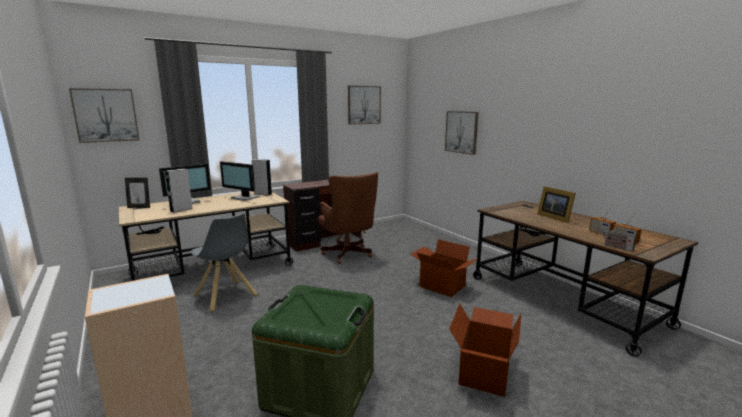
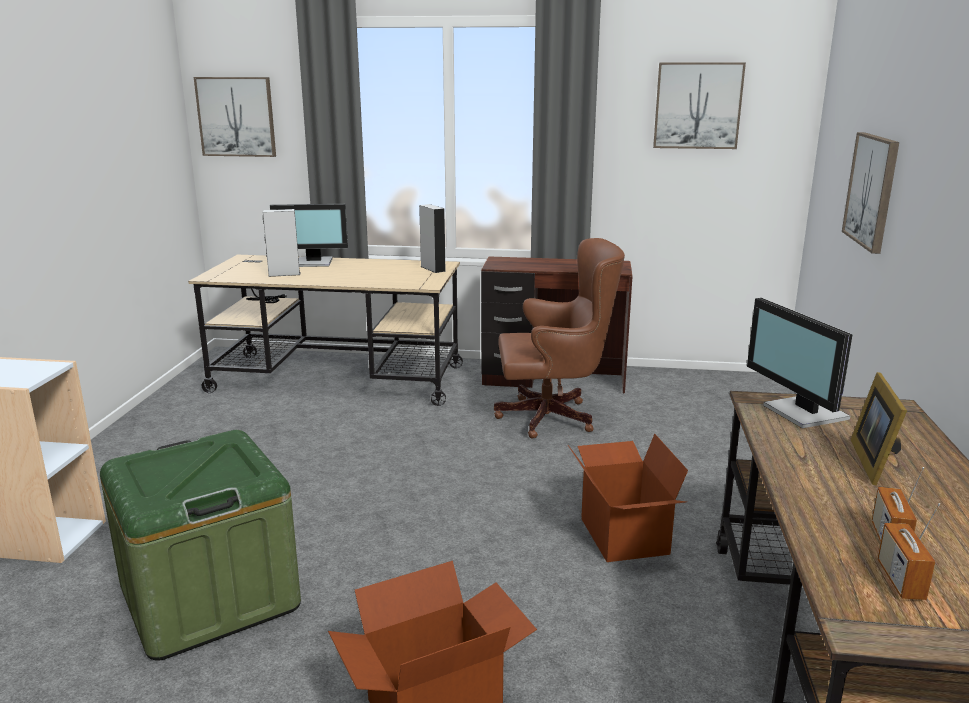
camera: 40 degrees right, 5 degrees up
(139, 207) = (253, 259): picture frame -> none
(226, 296) = (297, 423): grey chair -> none
(245, 198) = (395, 270): monitor -> monitor (803, 413)
(348, 255) = (553, 417): brown office chair -> brown office chair turned 105 degrees counterclockwise
(617, 247) = (829, 583): radio -> none

